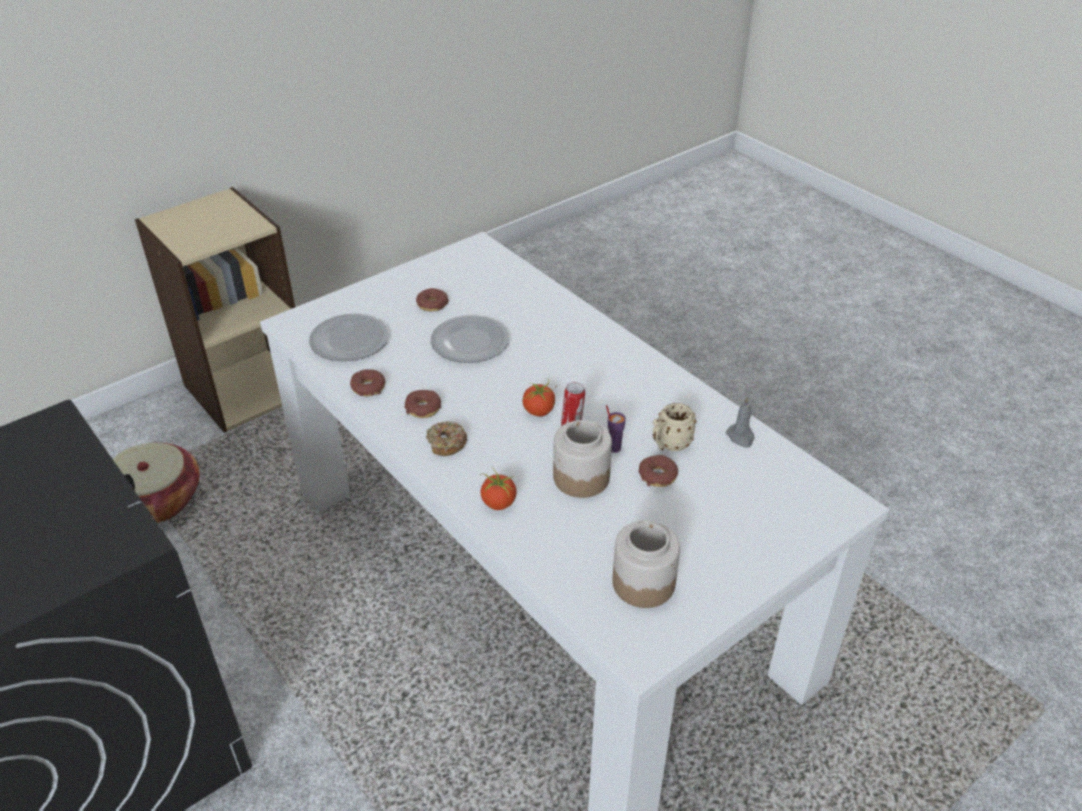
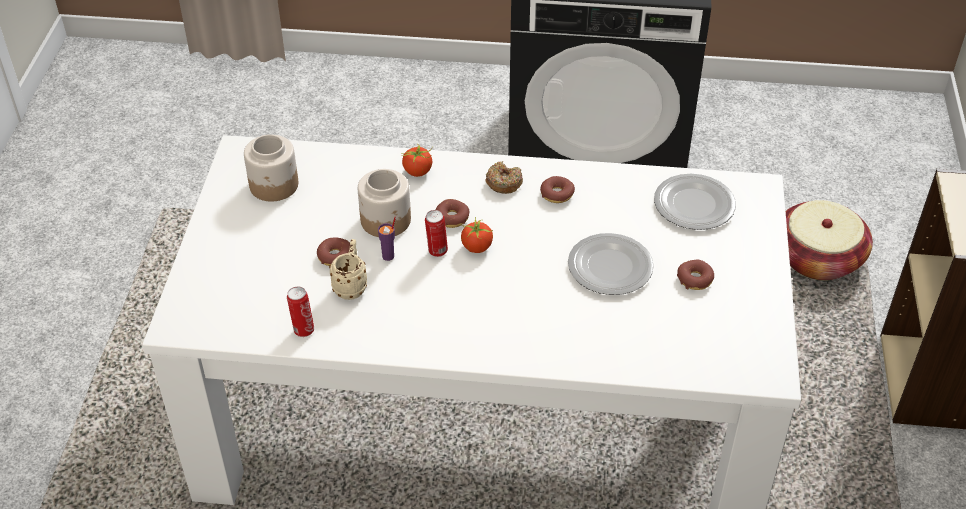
camera: 135 degrees right, 5 degrees up
(368, 387) = (617, 182): donut -> donut (452, 218)
(741, 437) = (303, 329): grey candle -> can

